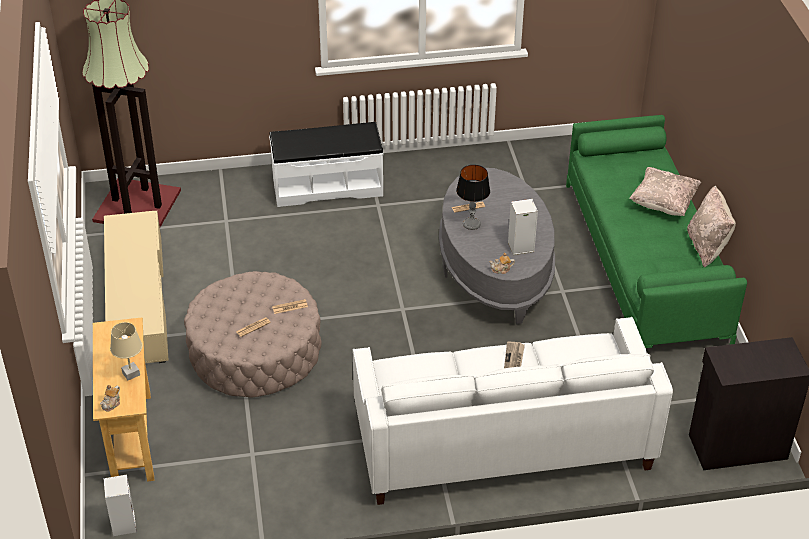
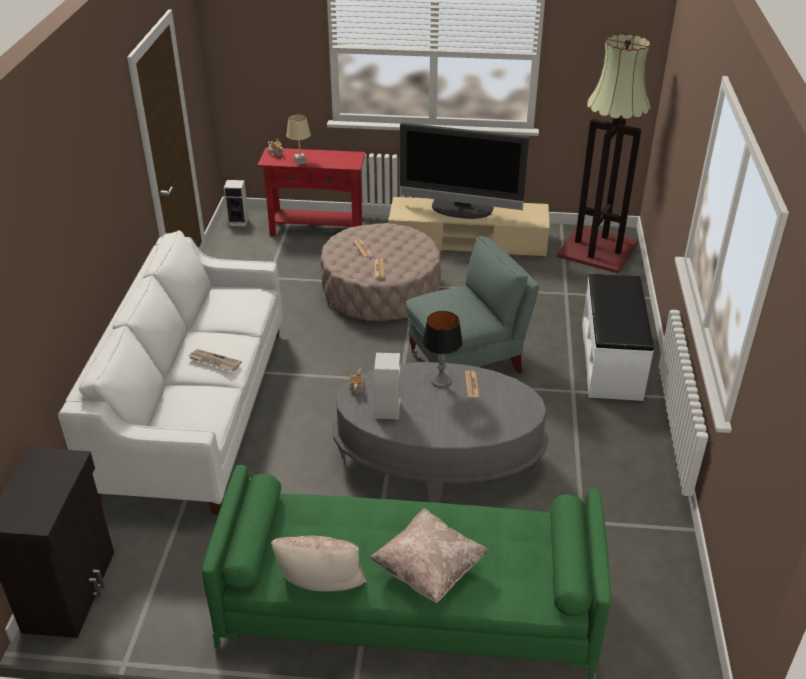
camera: 105 degrees right, 5 degrees down
(131, 278) = (461, 210): none -> television
(132, 438) = (316, 230): beige console table -> red console table
(359, 271) = (466, 362): none -> grey armchair

